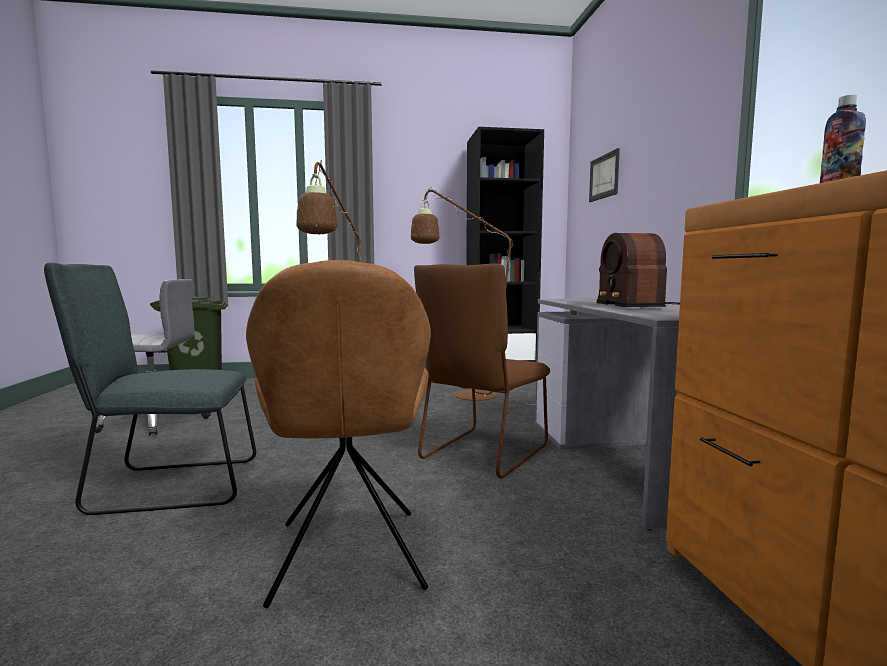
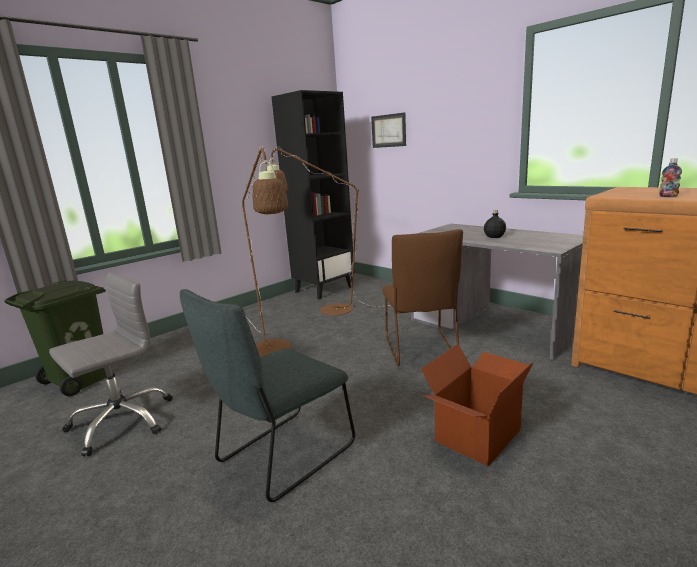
camera: 35 degrees left, 10 degrees up
(348, 559) = (476, 435): brown chair -> cardboard box
(637, 306) = (495, 236): radio -> black bottle

